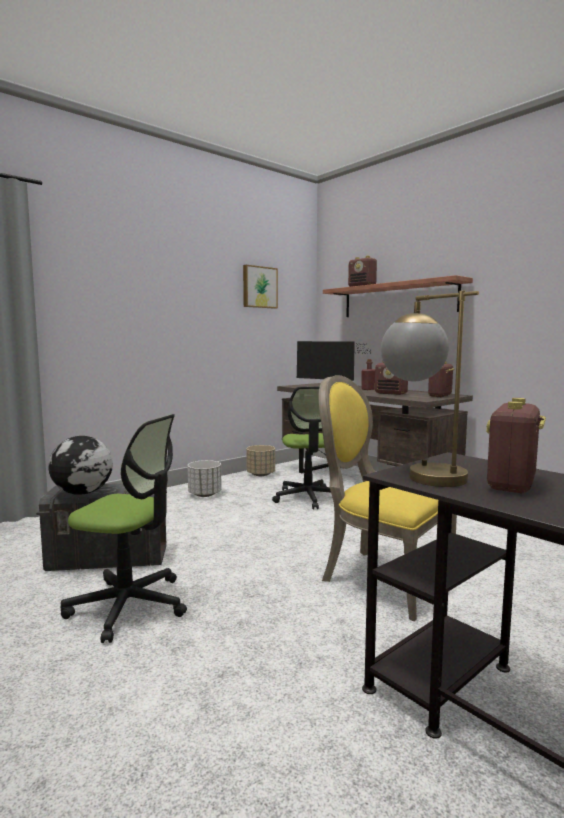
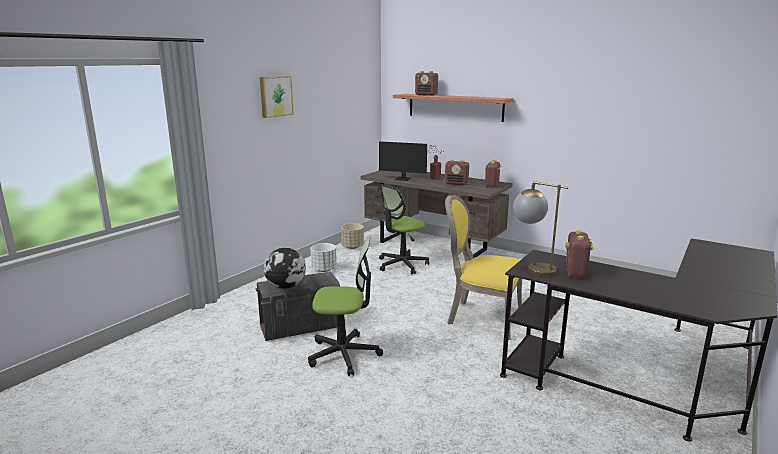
camera: 15 degrees left, 10 degrees up
(259, 287) = (343, 95): picture -> picture (275, 96)
(308, 498) = (402, 264): office chair -> office chair turned 75 degrees clockwise

